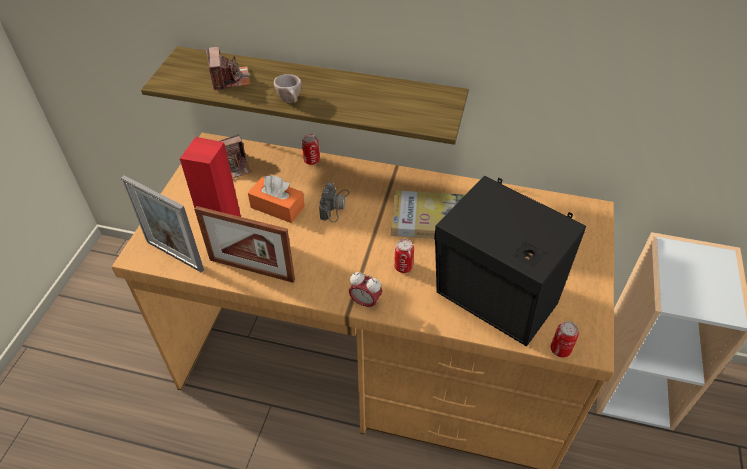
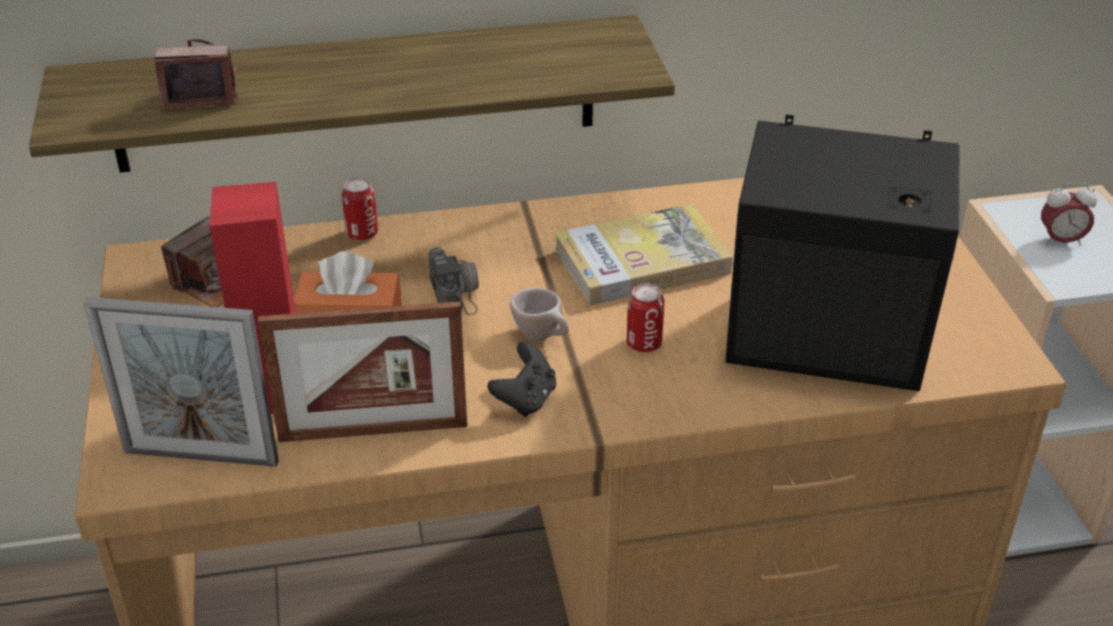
camera: 25 degrees left, 10 degrees down
(230, 79) = (201, 92): camera -> camera turned 60 degrees counterclockwise
(291, 101) = (348, 97): beige cup -> beige cup (543, 336)
(328, 277) = (525, 399): none -> black game controller
(365, 302) = (617, 415): alarm clock -> alarm clock (1060, 241)
(560, 349) = (971, 378): can -> none

